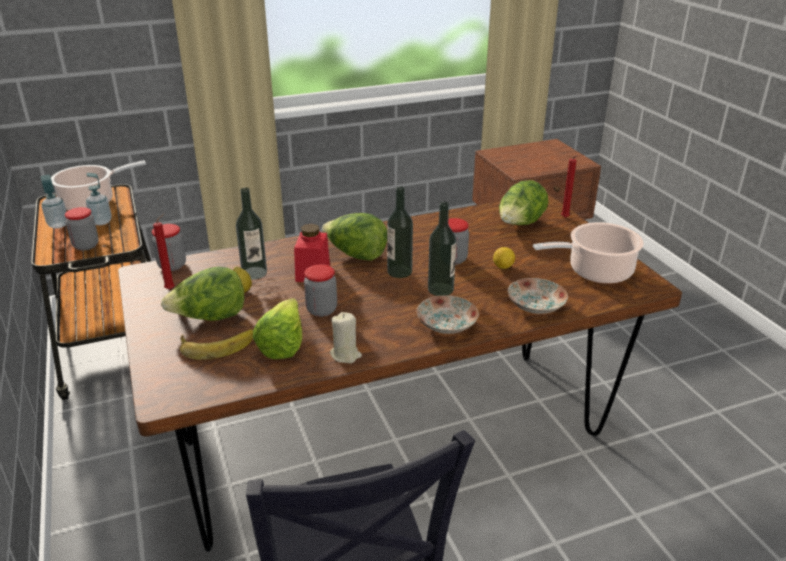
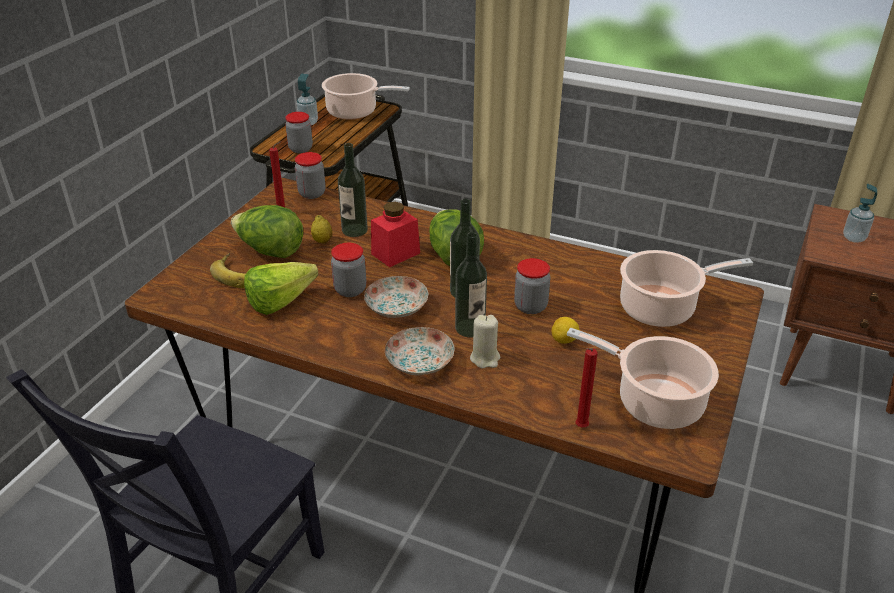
camera: 45 degrees right, 5 degrees up
(101, 222) = (338, 132): soap dispenser -> soap dispenser (854, 238)
(346, 355) = (306, 338): beige candle -> beige candle (485, 358)
(520, 225) = (662, 308): lettuce -> cooking pot
(535, 306) = (526, 395): plate -> plate (396, 307)
(565, 218) = (728, 327): red candle -> red candle (580, 428)

